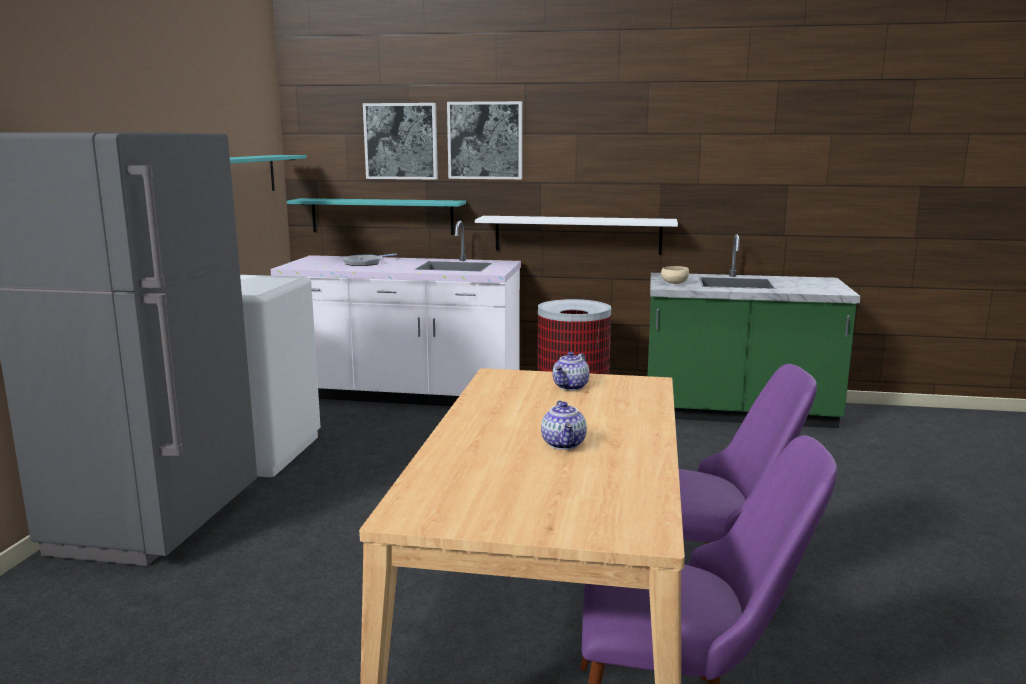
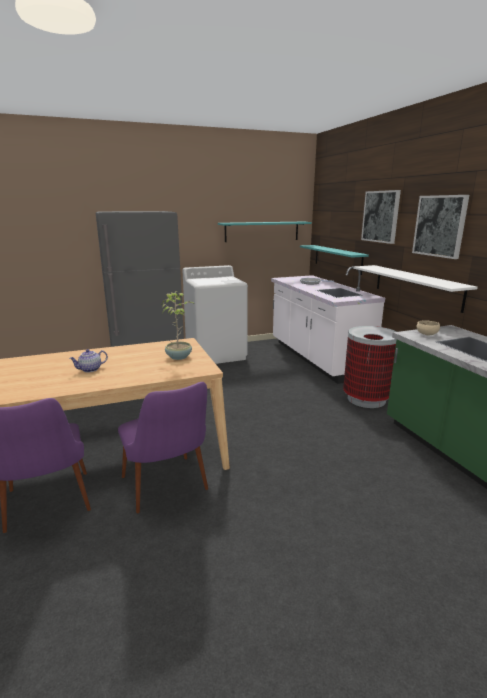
camera: 60 degrees right, 5 degrees up
(401, 141) = (348, 215): picture -> picture (440, 226)
(571, 387) = (179, 357): teapot -> potted plant

